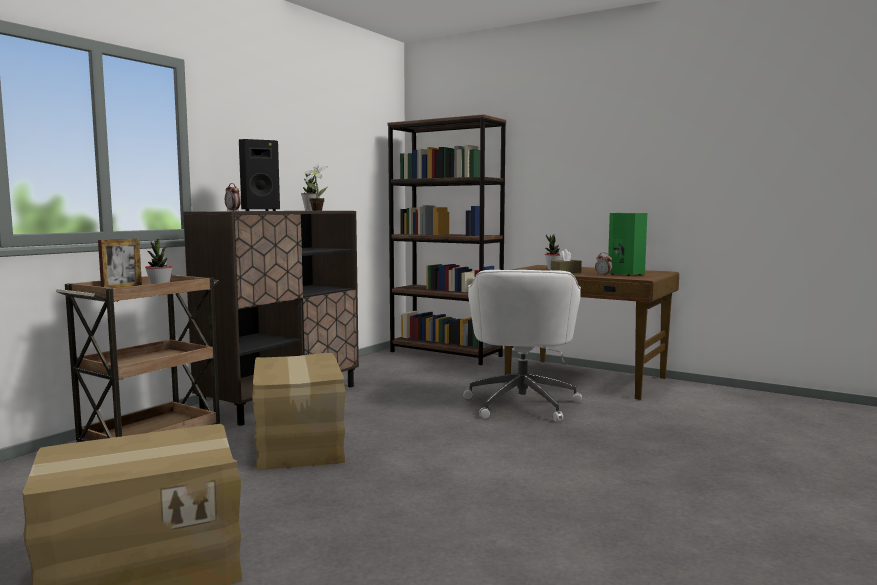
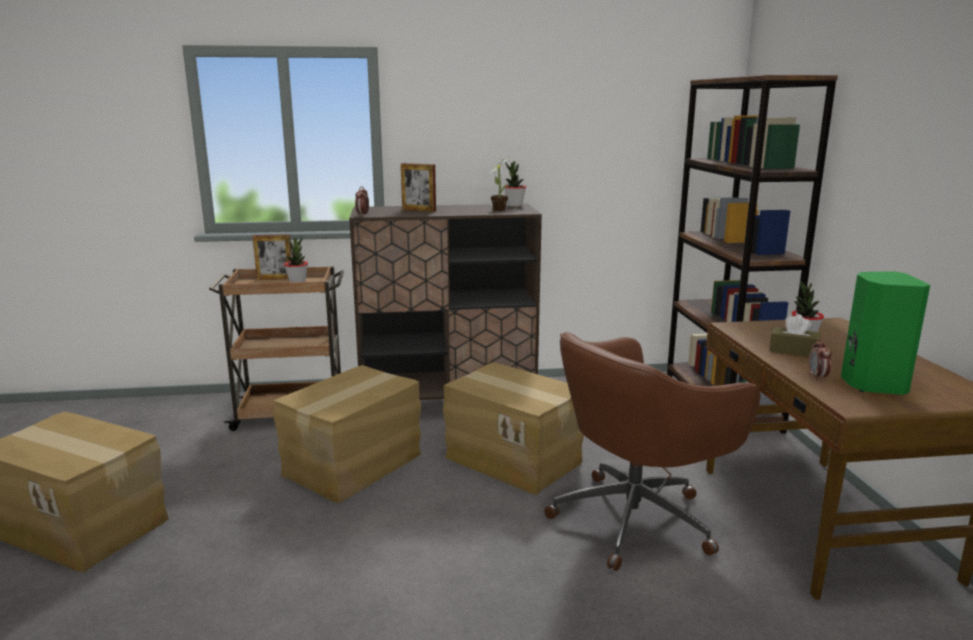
camera: 50 degrees right, 10 degrees up
(259, 210) = (419, 210): black speaker -> picture frame
(400, 406) = (514, 459): none -> cardboard box
(522, 403) = (637, 518): white office chair -> brown office chair

